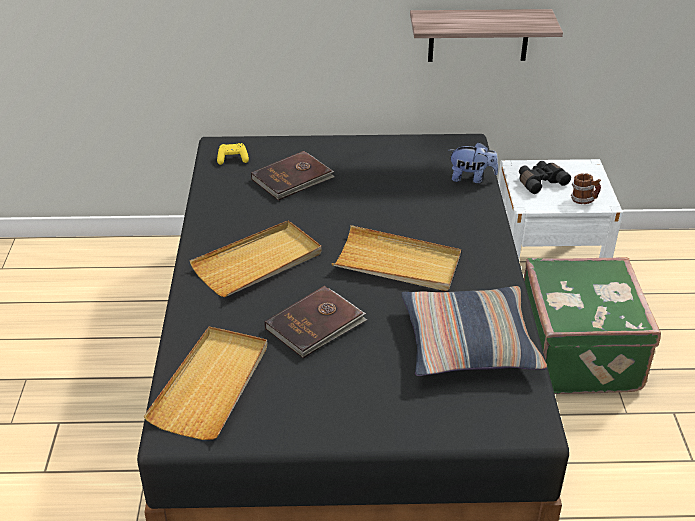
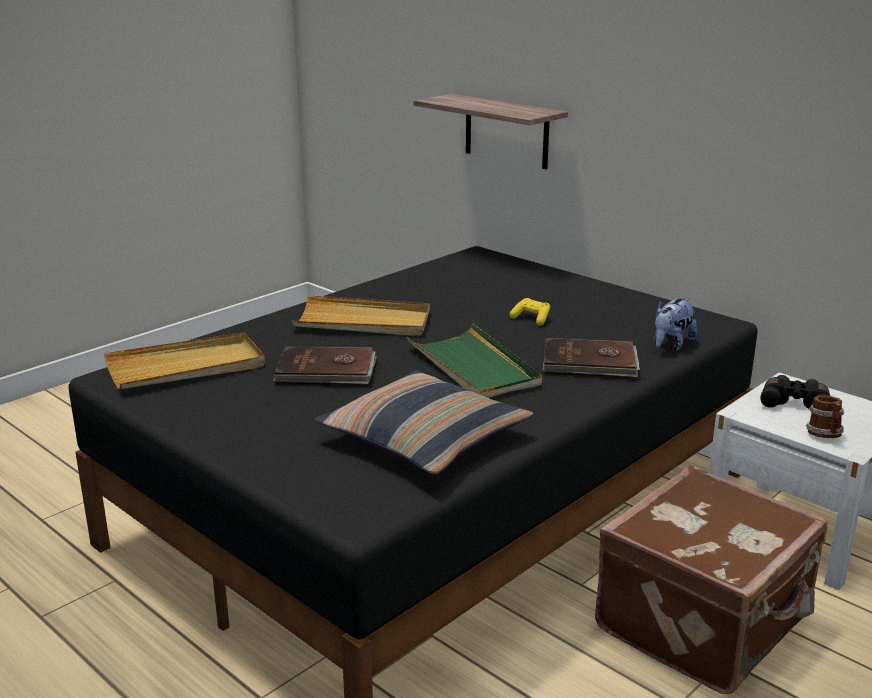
camera: 45 degrees right, 15 degrees down
(233, 159) = (472, 263): yellow game controller -> yellow game controller (531, 319)
(293, 179) = (496, 289): brown book -> brown book (589, 363)
(397, 263) = (473, 367): beige tray -> green tray
(471, 178) = (671, 345): plush toy -> plush toy turned 75 degrees clockwise
(478, 35) = (765, 188): shelf -> shelf (506, 131)
(579, 353) = (706, 624): green suitcase -> brown suitcase

